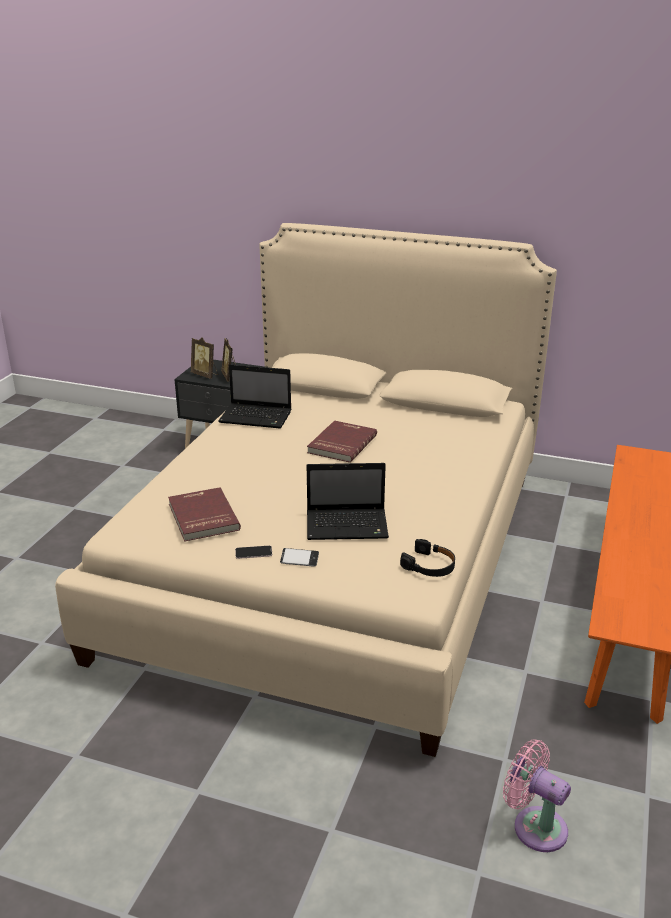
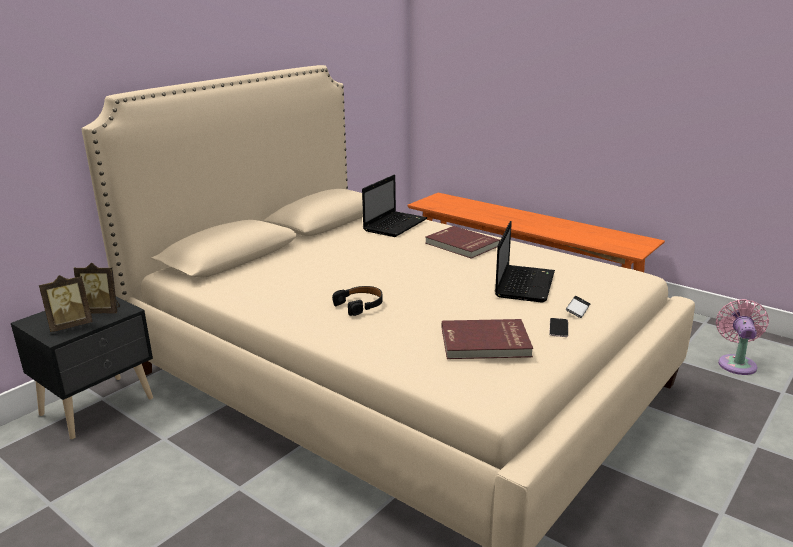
camera: 70 degrees left, 5 degrees down
(257, 417) = (271, 294): laptop -> laptop (395, 225)
(341, 444) = (372, 265): red book -> red book (461, 245)
(429, 566) = (596, 266): black headphones -> black headphones (360, 305)
(535, 826) = (736, 363): pink fan -> pink fan turned 135 degrees clockwise

